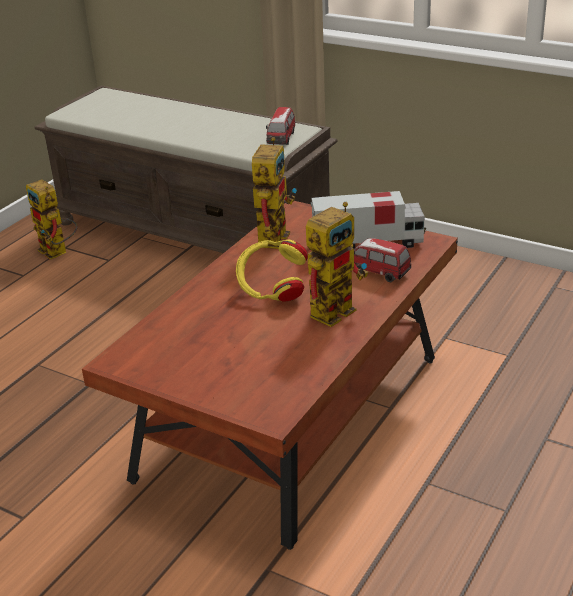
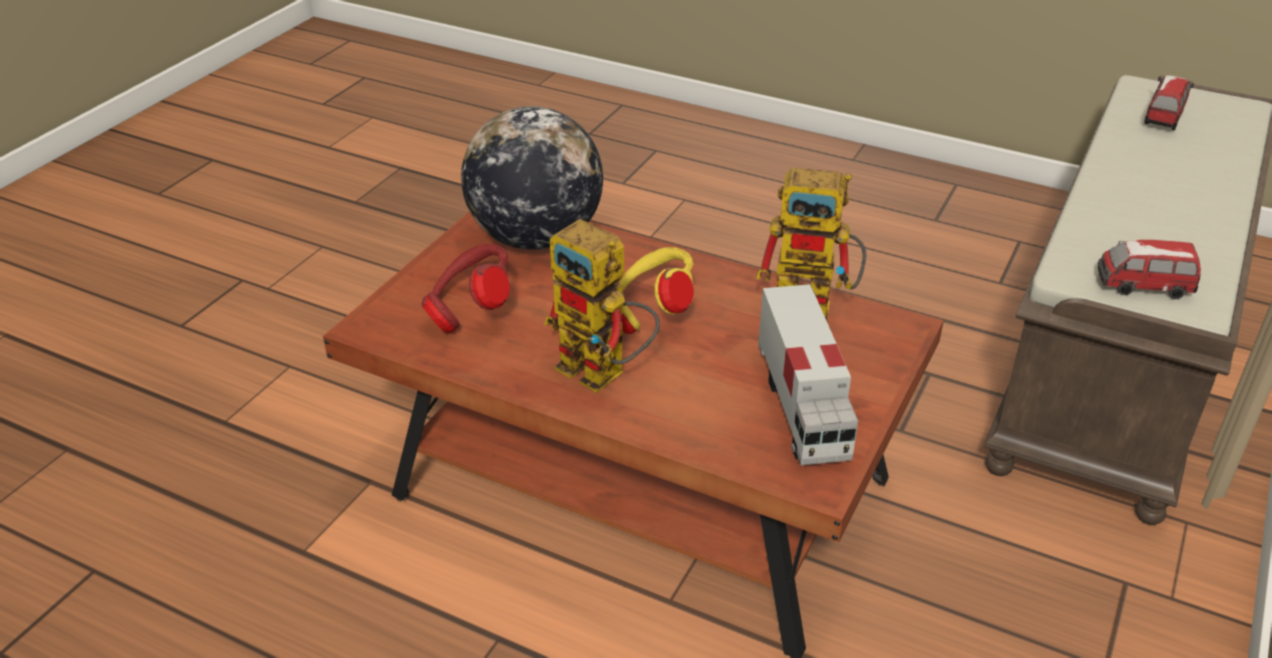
camera: 85 degrees right, 5 degrees up
(58, 253) = (1002, 238): toy robot -> none
(162, 341) = (535, 238): none -> globe
(259, 366) = (471, 311): none -> red headphones
(378, 272) = (708, 416): toy car -> toy car (1163, 117)

